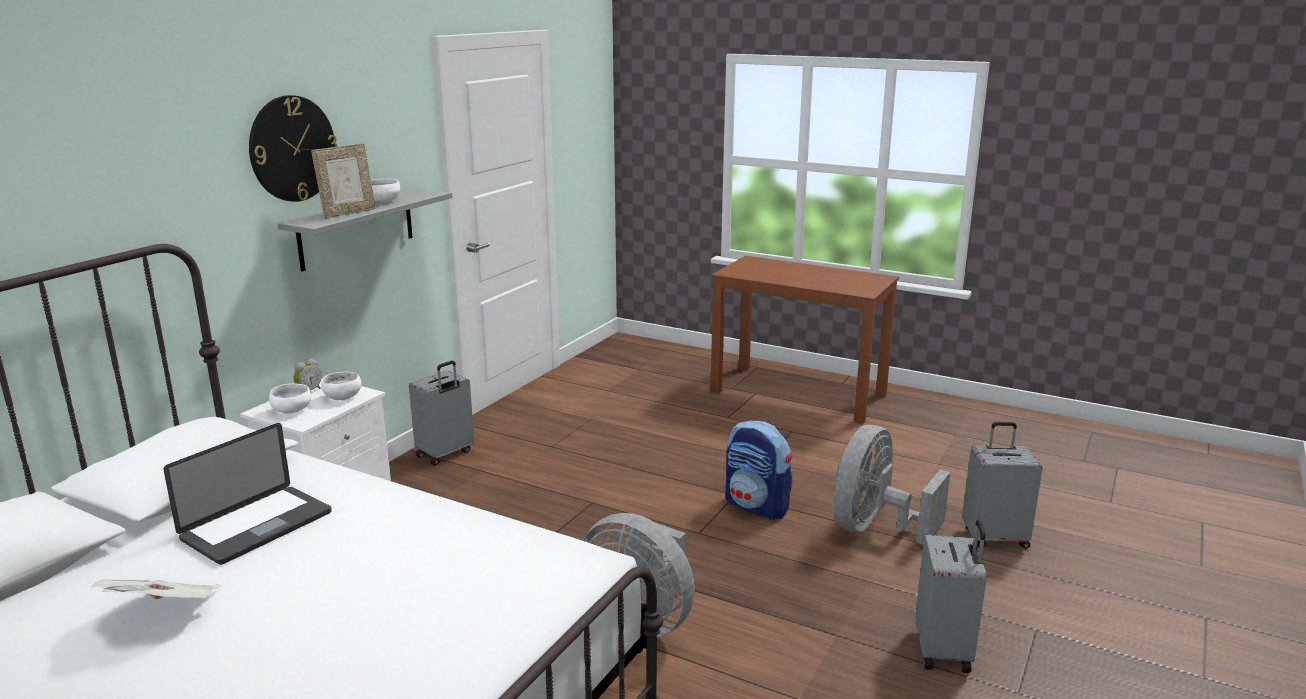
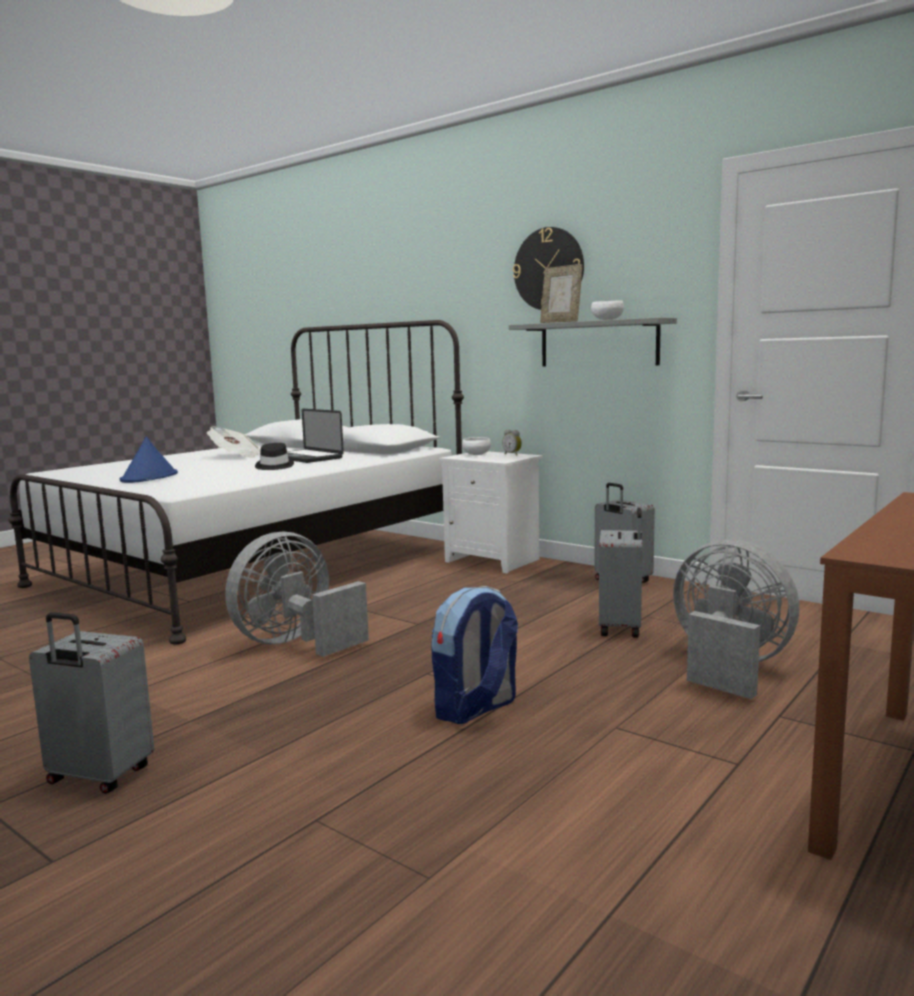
camera: 100 degrees right, 10 degrees down
(342, 397) = (497, 458): white bowl -> none
(358, 535) = (273, 466): none -> black hat
(443, 632) = (149, 478): none -> blue hat
(874, 528) = (384, 783): grey fan -> grey fan (728, 667)
(994, 538) = (291, 901): grey suitcase -> grey suitcase (621, 628)

